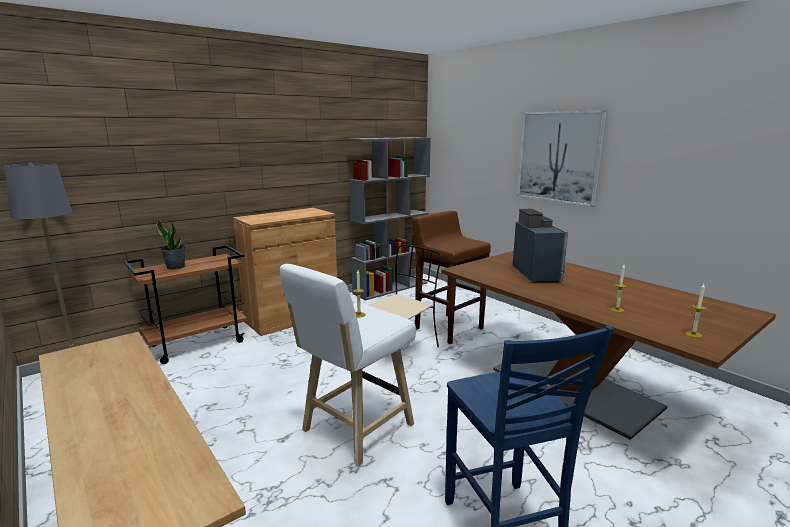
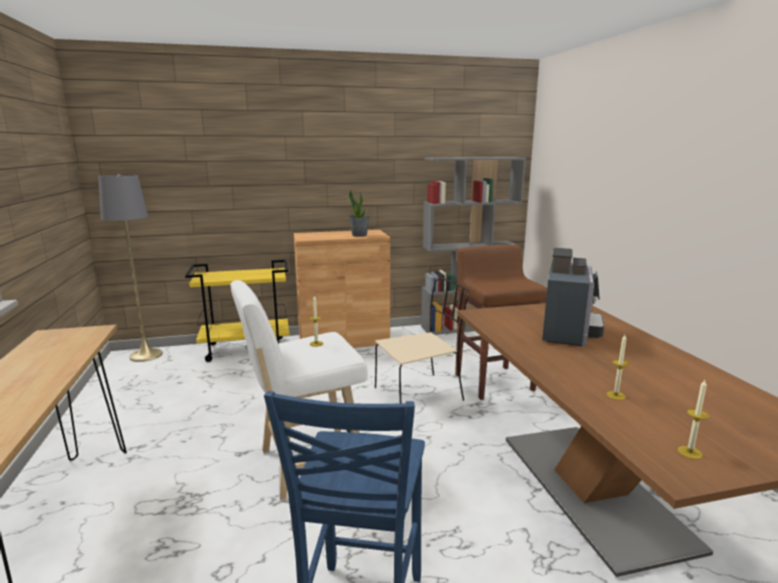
camera: 25 degrees right, 0 degrees up
(176, 267) = (230, 275): potted plant -> potted plant (359, 235)
(198, 343) = (247, 349): brown cart -> yellow cart
(559, 157) = (661, 185): picture -> none

